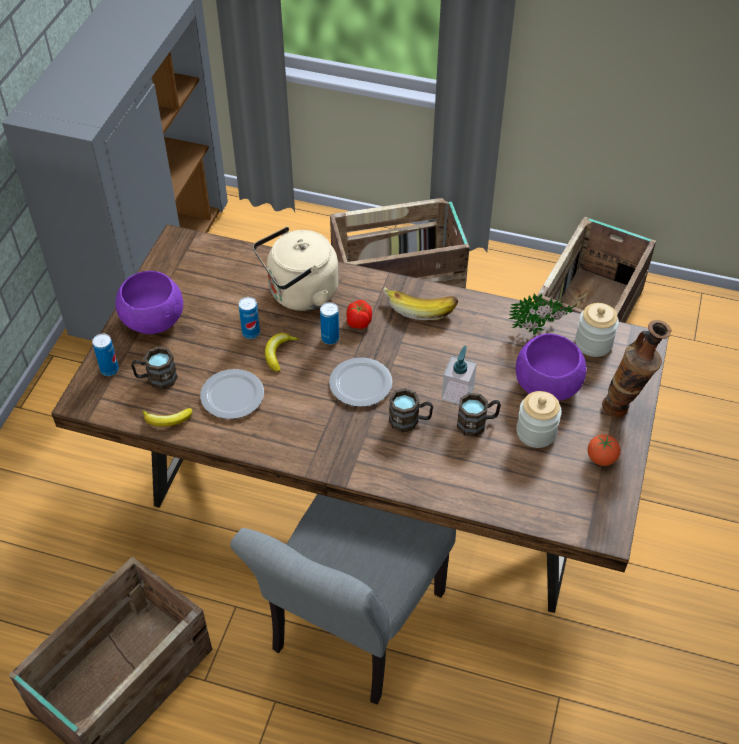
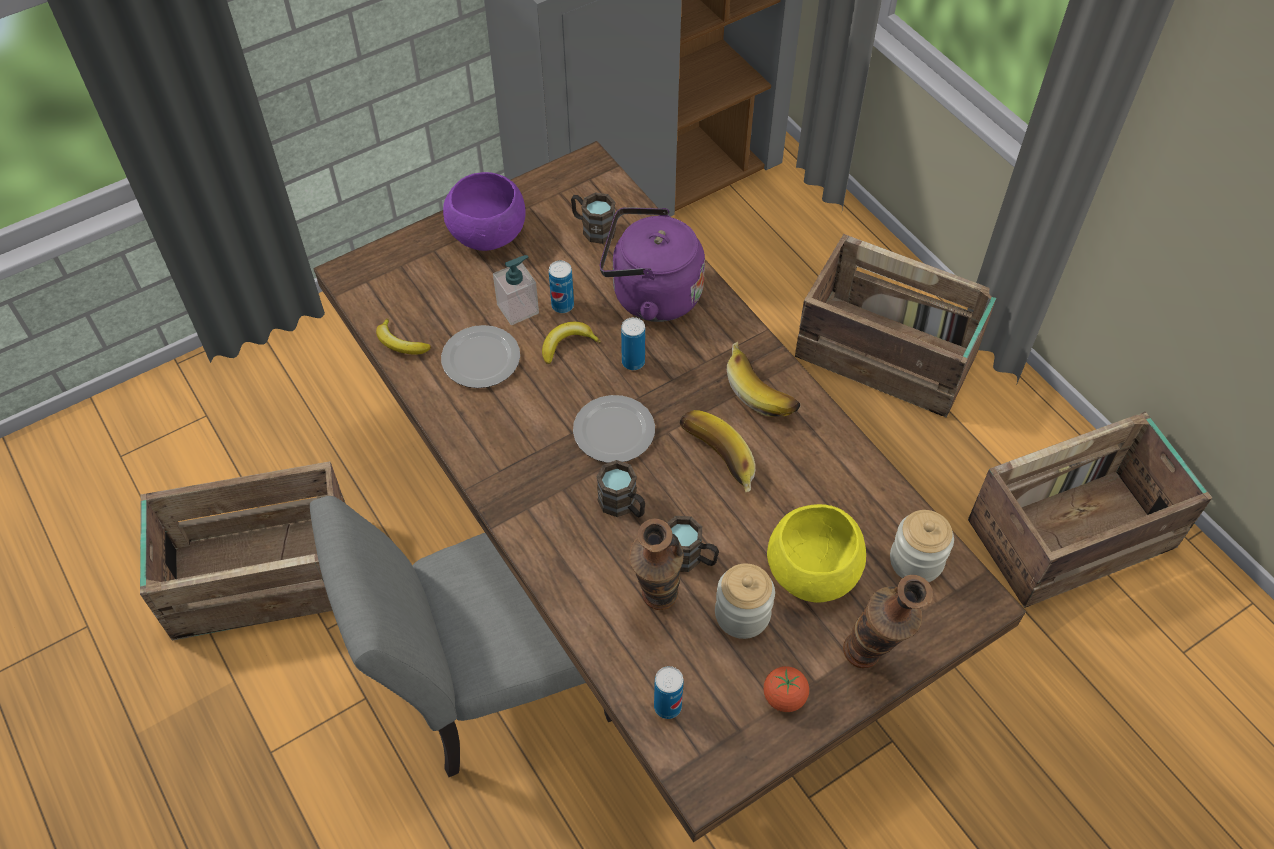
camera: 40 degrees right, 5 degrees up
(109, 370) = (401, 258): can -> can (667, 706)
(156, 378) = (431, 295): brown mug -> brown mug (593, 228)
(299, 294) = (650, 295): beige kettle -> purple kettle
(358, 322) = (679, 364): tomato -> none
(435, 362) = (714, 461): none -> banana
(457, 393) = (703, 510): soap dispenser -> soap dispenser (518, 309)
(486, 461) = (656, 606): none -> vase
(539, 330) = (867, 503): potted plant -> none
(546, 384) = (811, 569): purple bowl -> yellow bowl

